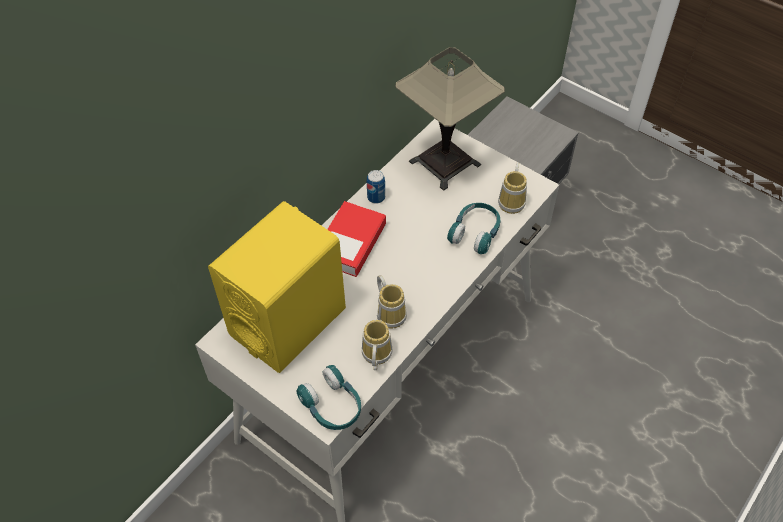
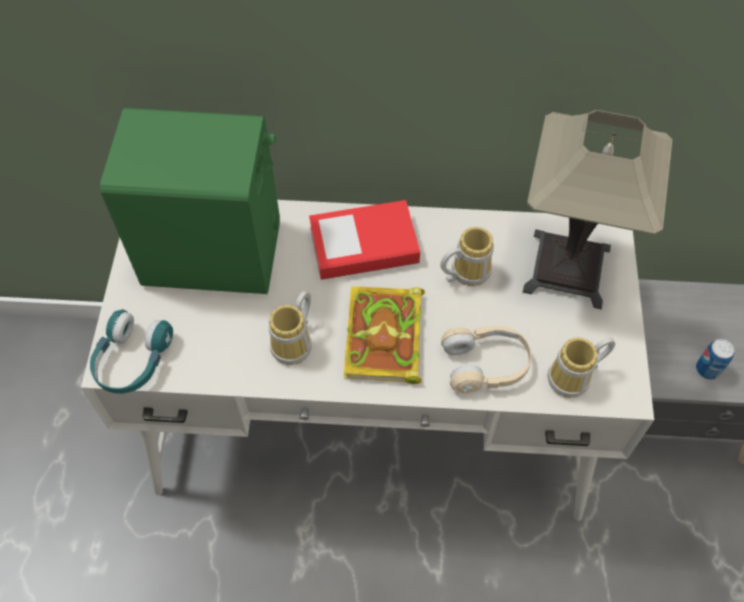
camera: 55 degrees right, 5 degrees up
(288, 321) = (213, 253): yellow speaker -> green speaker
(375, 356) = (224, 363): mug -> mug (464, 272)
(376, 197) = (450, 231): can -> can (707, 369)
(423, 268) = (385, 339): none -> book
(475, 233) = (485, 365): turquoise headphones -> beige headphones

